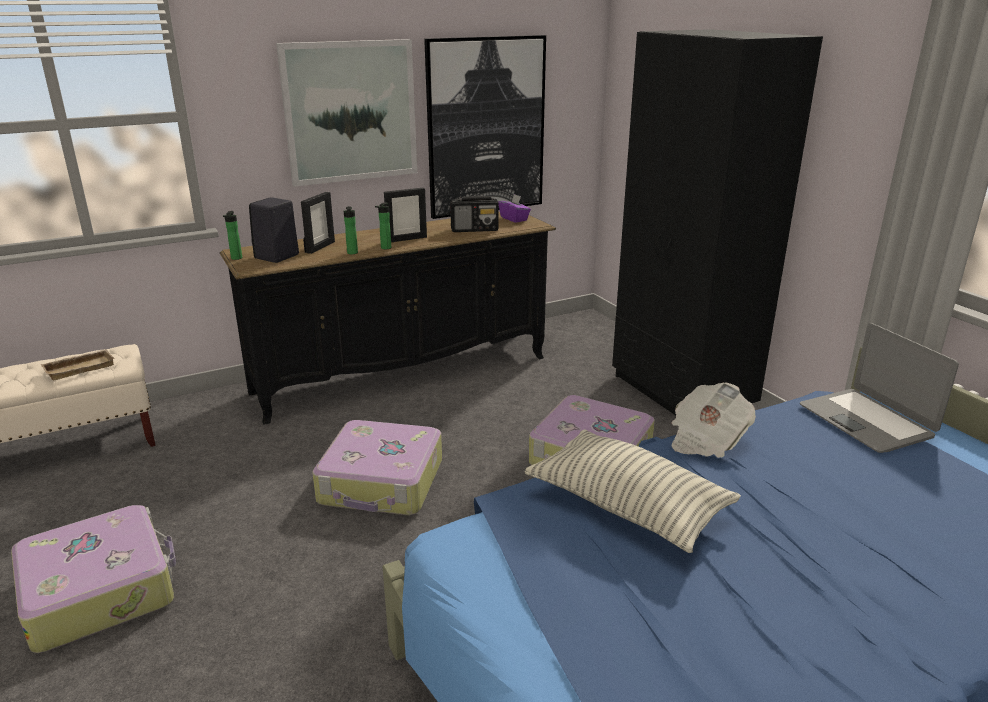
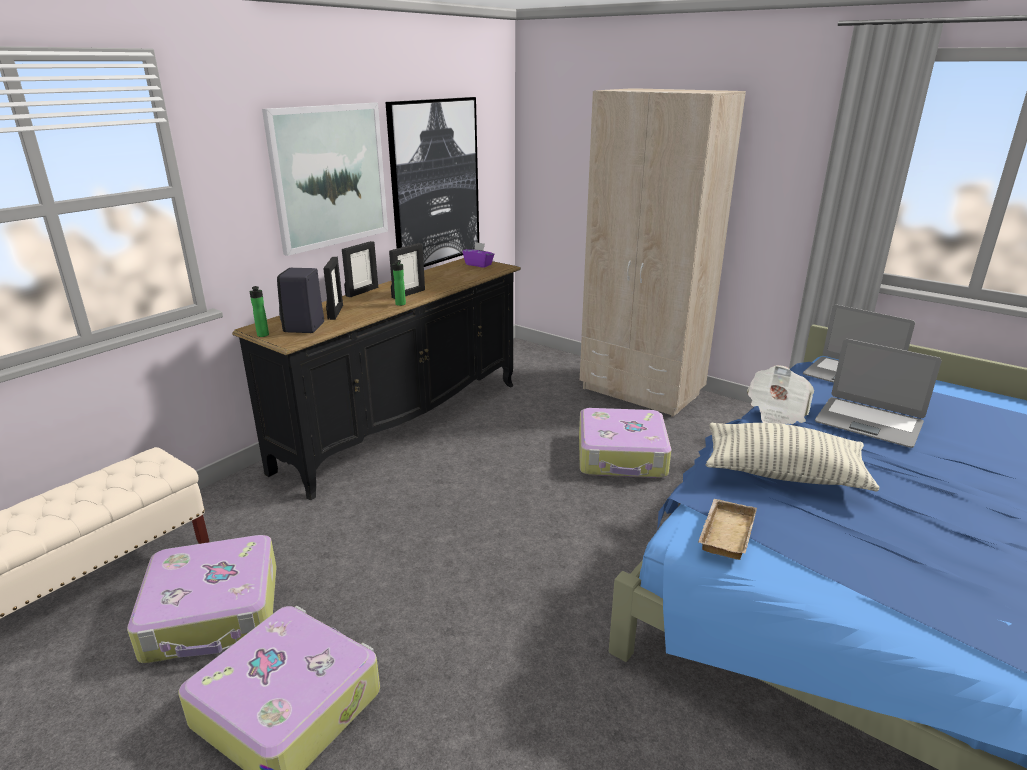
camera: 25 degrees left, 0 degrees up
(80, 368) = (121, 484): beige tray -> beige tray (724, 532)
(352, 253) = (375, 313): bottle -> none
(368, 231) = (362, 291): none -> picture frame
(382, 483) = (474, 522): suitcase -> suitcase (214, 613)
(475, 229) = (458, 278): radio -> none
(682, 393) = (642, 391): black wardrobe -> beige wardrobe
(814, 479) = (868, 422): none -> laptop

